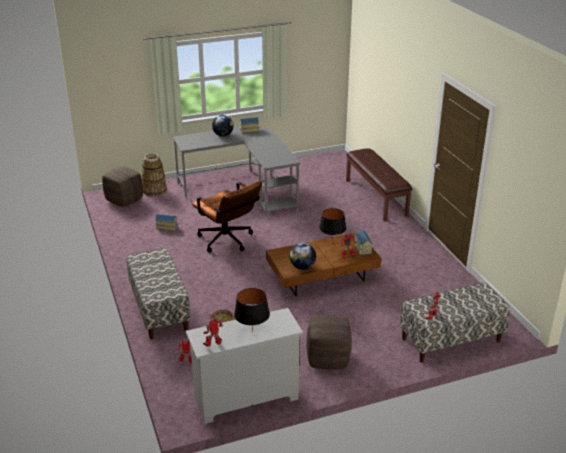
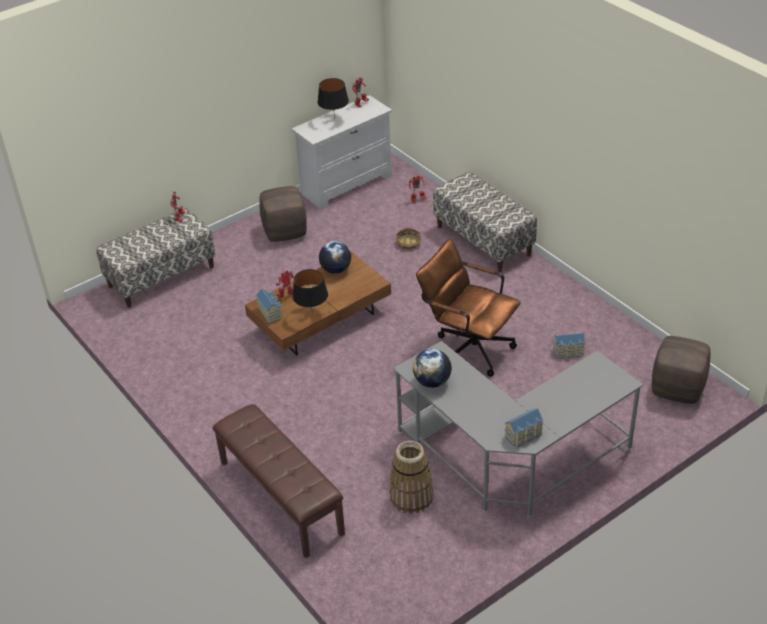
camera: 165 degrees right, 10 degrees up
(154, 191) = (651, 421): basket -> basket (411, 497)
(223, 135) = (559, 408): globe -> globe (432, 382)

